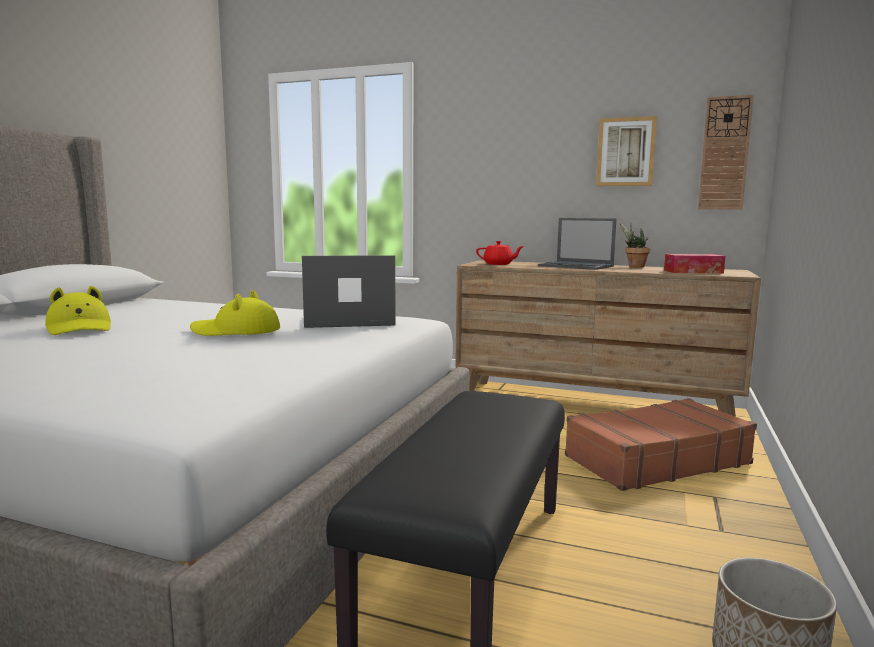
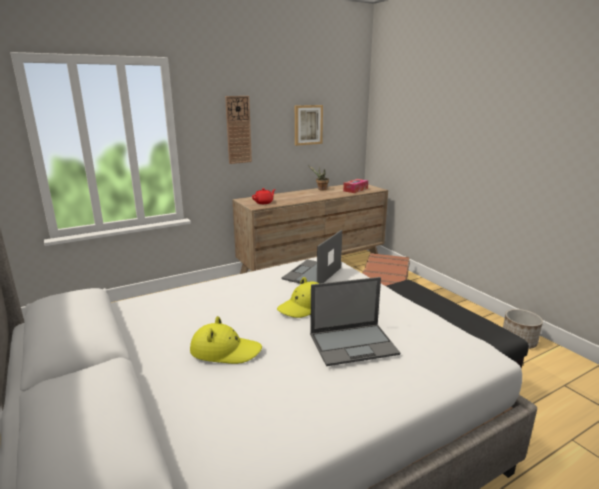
camera: 50 degrees left, 10 degrees up
(576, 266) = (301, 195): laptop -> laptop (354, 344)
(724, 153) = (350, 125): wall clock -> wall clock (238, 130)

